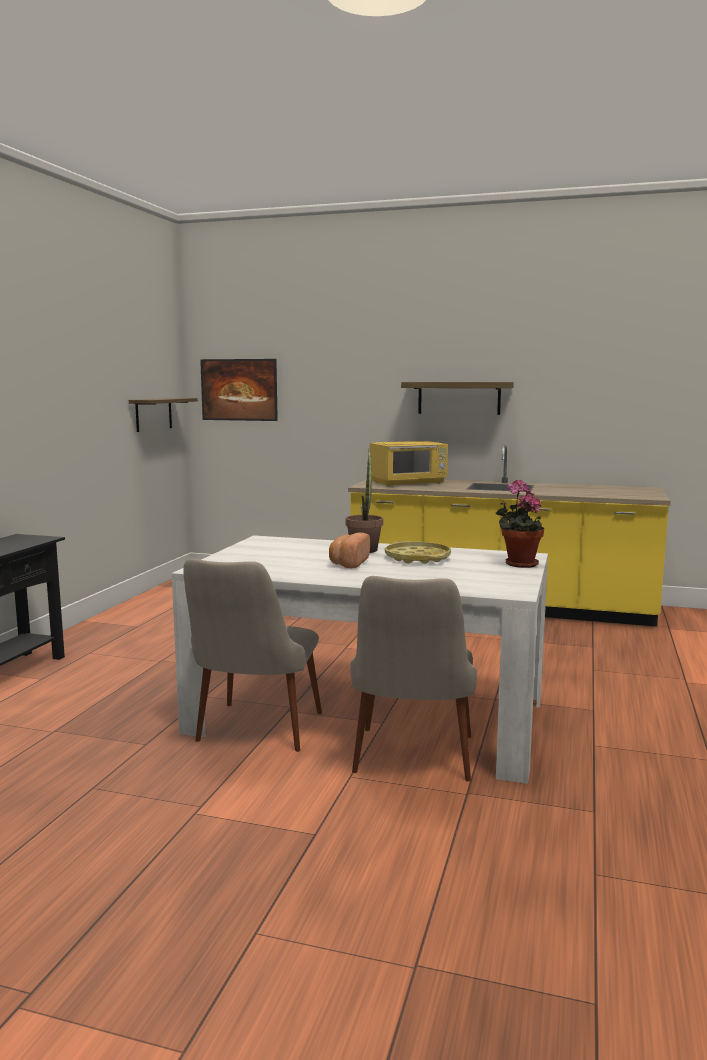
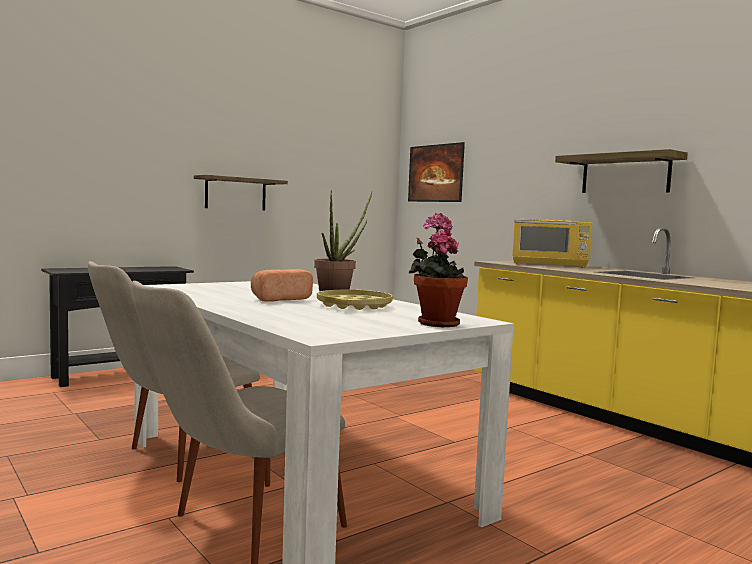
camera: 35 degrees right, 5 degrees down
(153, 414) = (355, 191): shelf -> shelf (235, 193)

